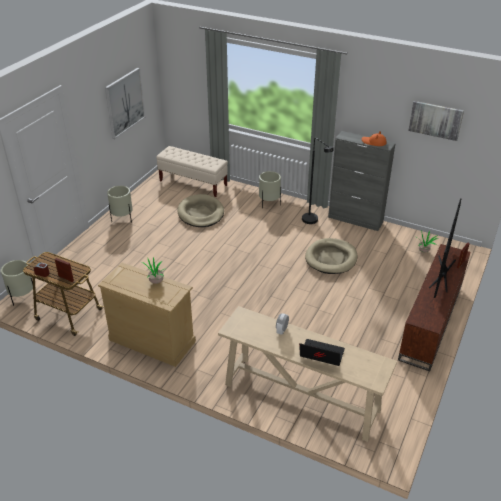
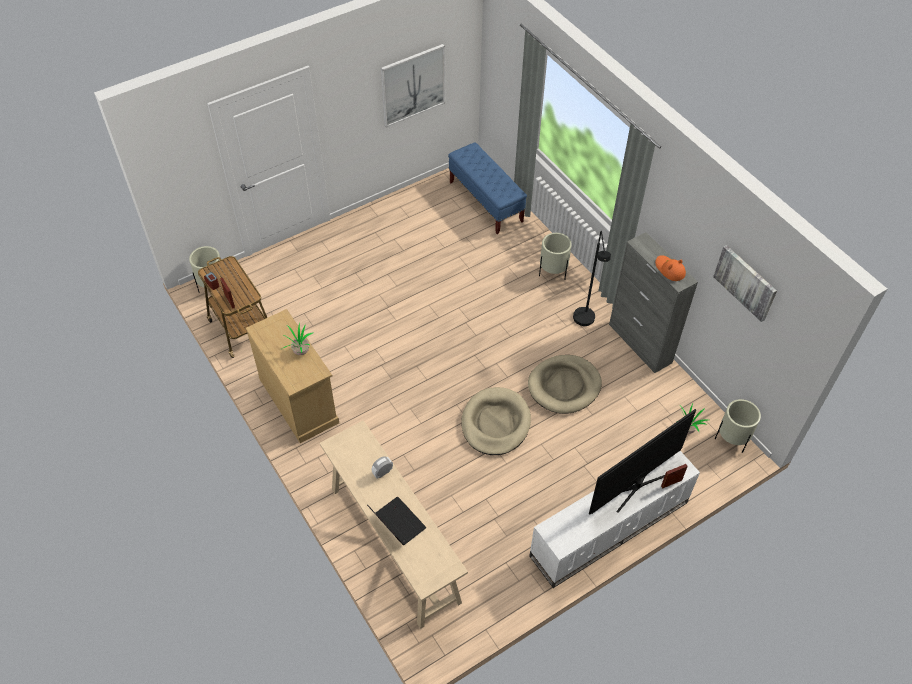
camera: 30 degrees right, 15 degrees up
(122, 219) = (372, 223): beige planter -> beige planter (732, 439)
(193, 183) = (486, 202): beige bench -> blue bench
(201, 213) = (463, 252): beige dog bed -> beige dog bed (495, 423)
(431, 322) = (609, 530): brown tv stand -> white tv stand

